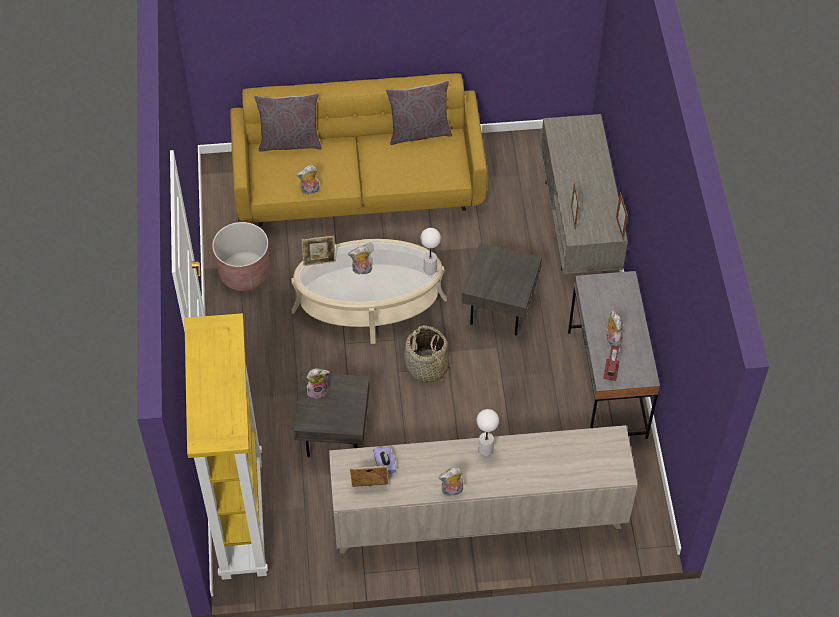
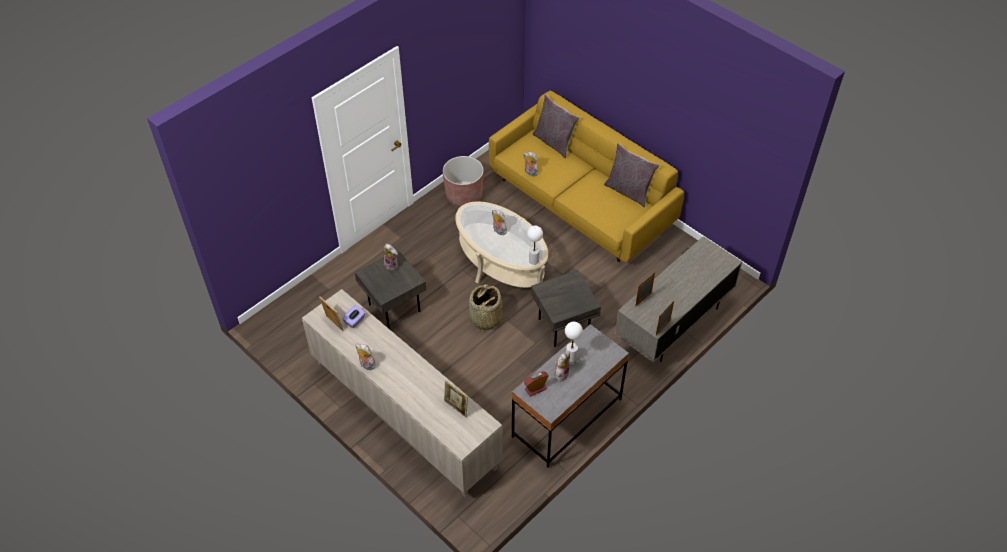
camera: 50 degrees right, 5 degrees down
(240, 516) = (302, 301): yellow bookcase -> none
(319, 262) = (484, 209): picture frame -> picture frame (456, 408)
(486, 449) = (412, 362): white table lamp -> white table lamp (571, 357)

